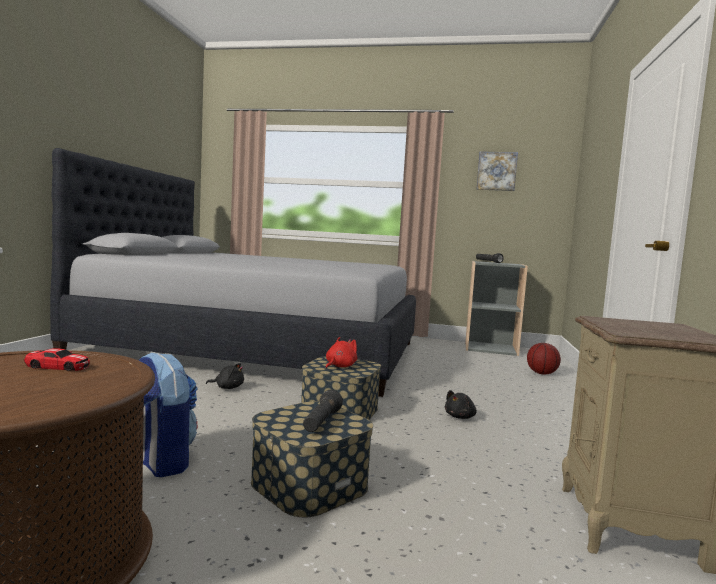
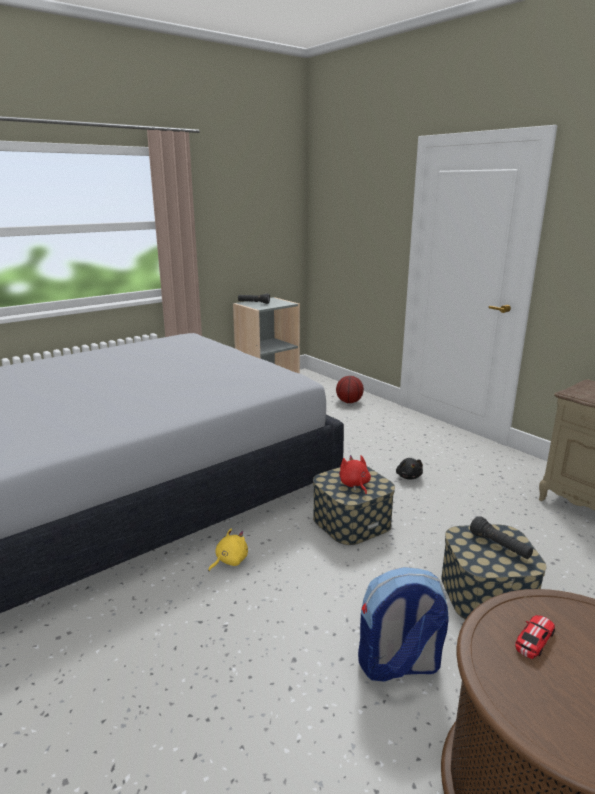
camera: 50 degrees left, 15 degrees up
(227, 387) = (229, 561): black plush toy -> yellow plush toy
(496, 171) = (242, 201): picture -> none

